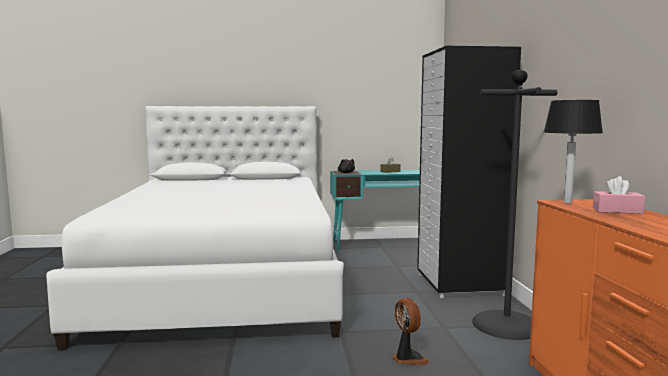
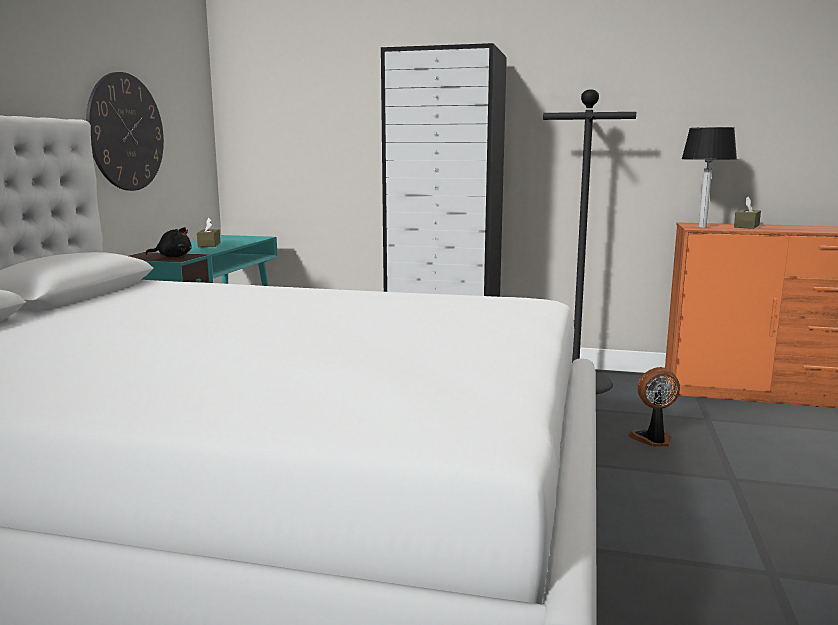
camera: 70 degrees left, 5 degrees up
(357, 110) = (126, 132): none -> wall clock
(617, 211) = (746, 226): pink tissue box -> brown tissue box

